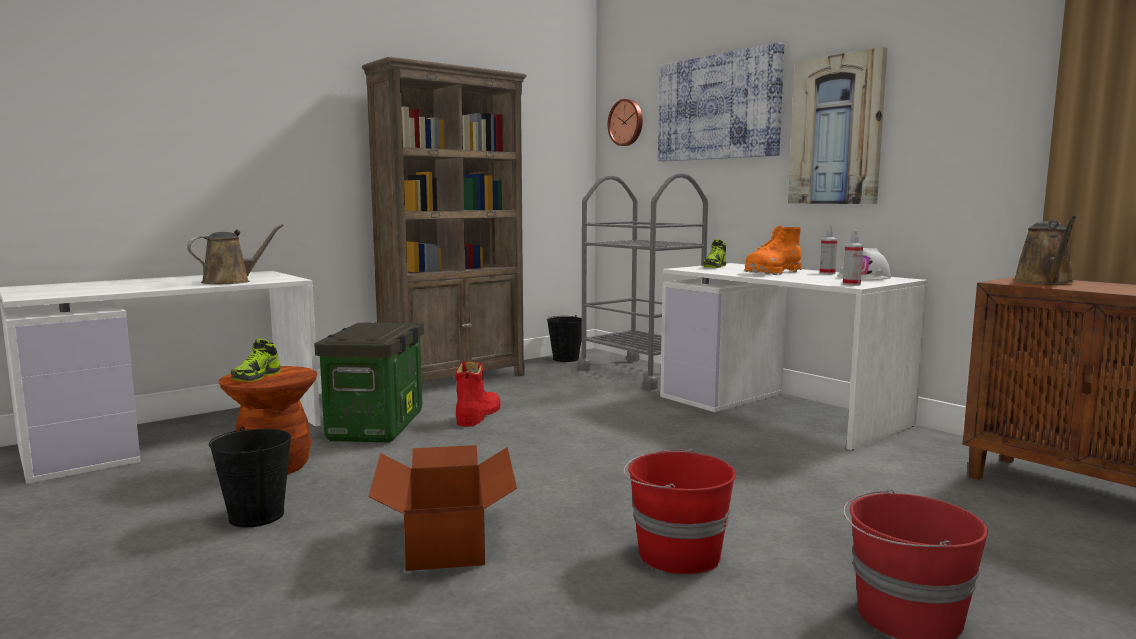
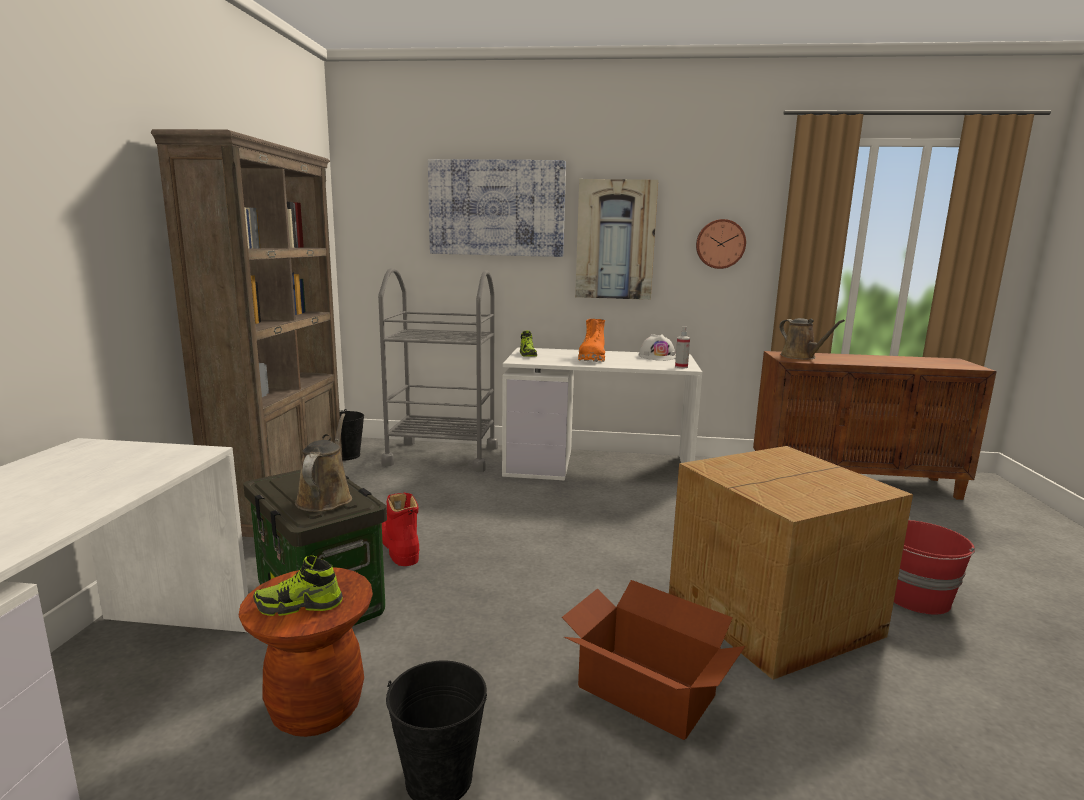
camera: 45 degrees left, 5 degrees up
(231, 281) = (122, 478): brown watering can -> brown watering can (326, 498)
(256, 377) = (299, 606): shoe -> shoe turned 105 degrees clockwise
(626, 122) = (380, 211): wall clock -> wall clock (720, 244)
(677, 554) = (775, 615): red bucket -> cardboard box
(827, 273) = (622, 354): spray bottle -> none

